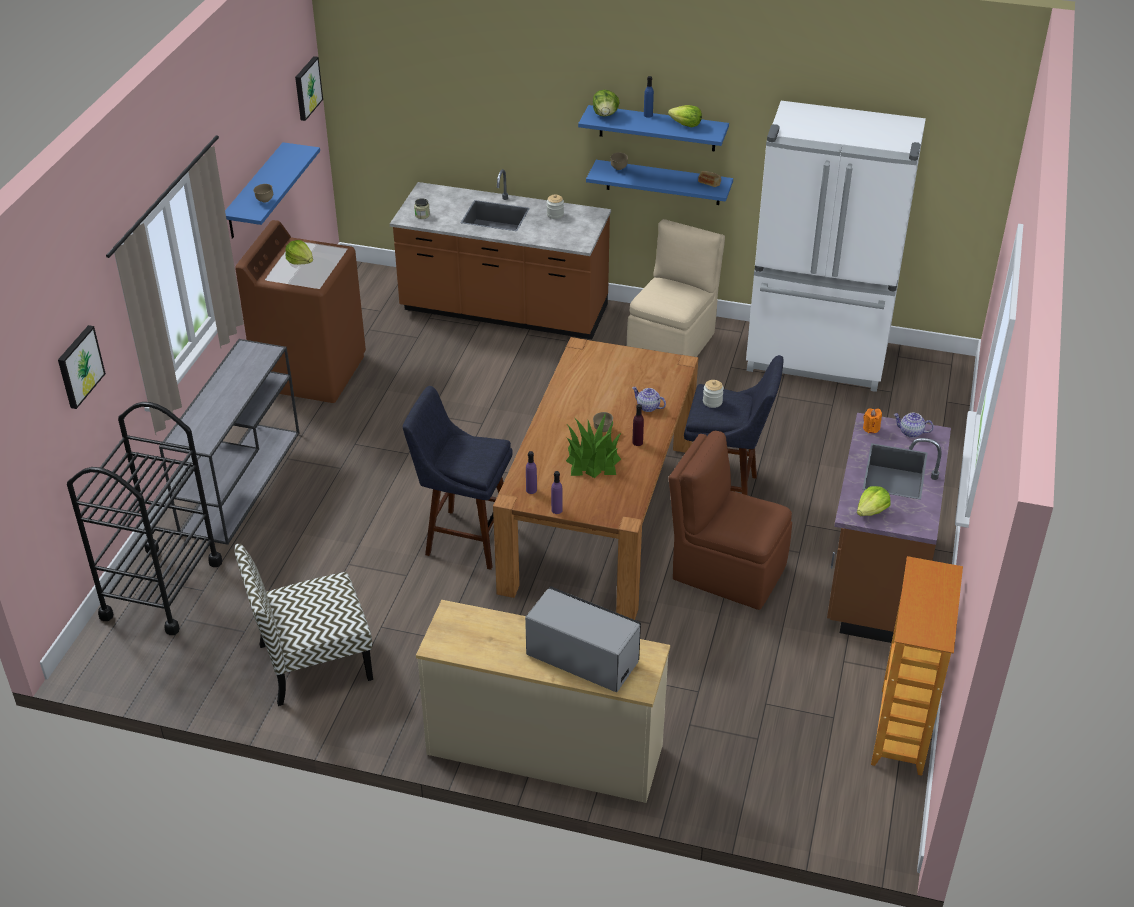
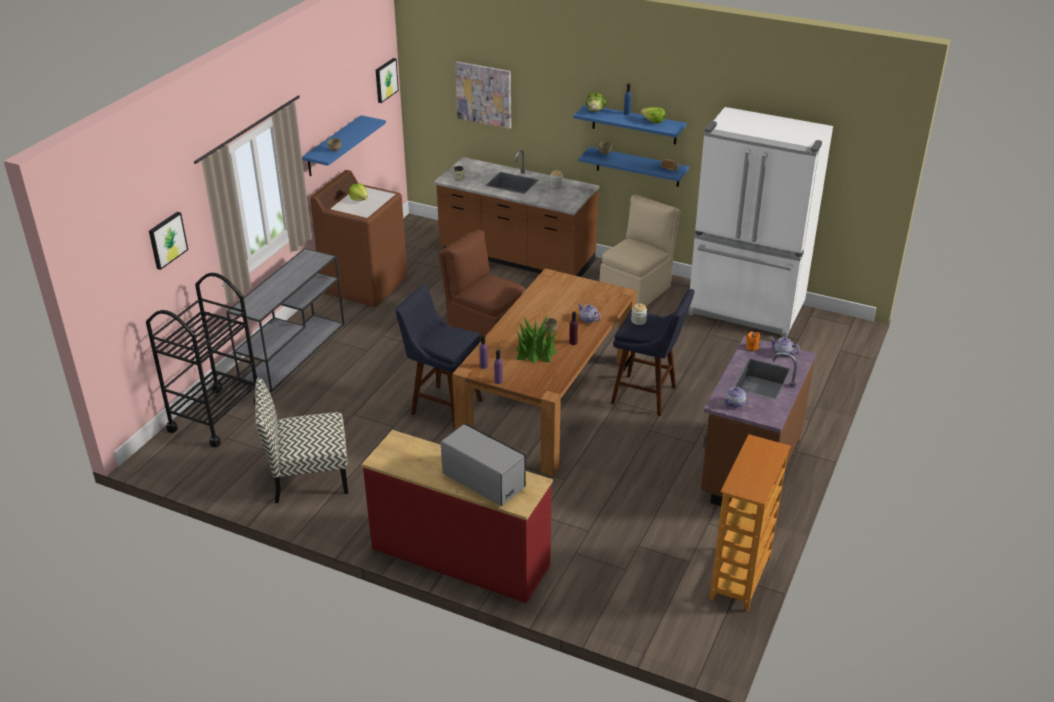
camera: 10 degrees right, 5 degrees down
(445, 98) = (484, 94): none -> picture
(544, 751) = (460, 558): beige dresser -> red dresser
(726, 571) = (634, 450): brown chair -> brown chair (485, 330)
(871, 511) = (735, 404): lettuce -> teapot

